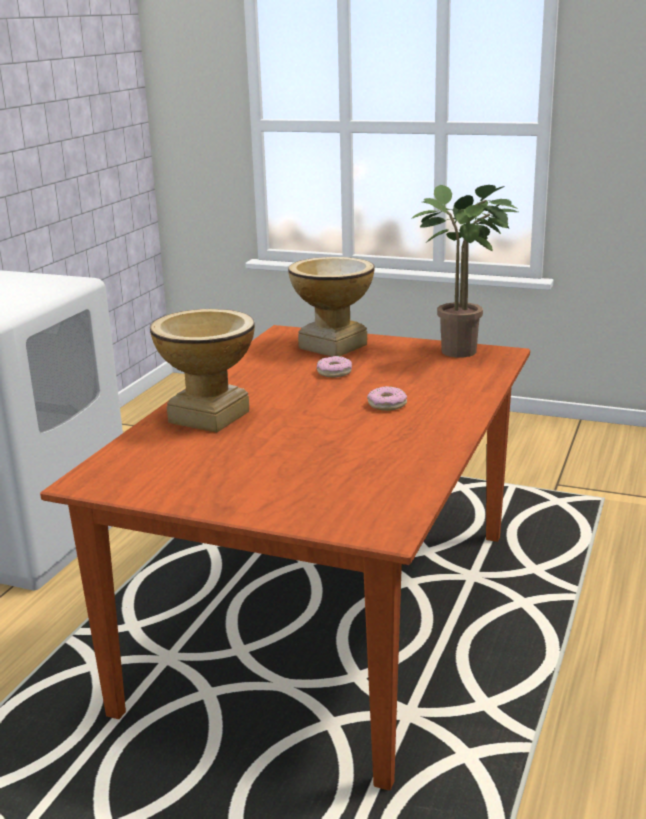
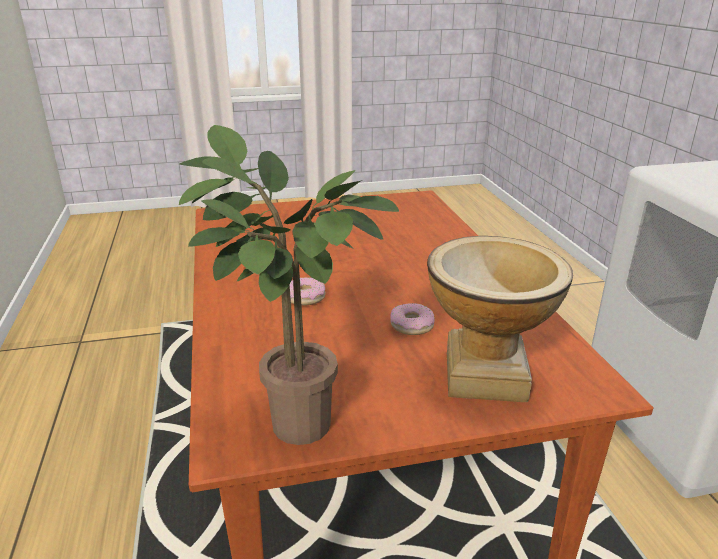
camera: 145 degrees right, 5 degrees up
(210, 417) = (433, 247): vase -> none

